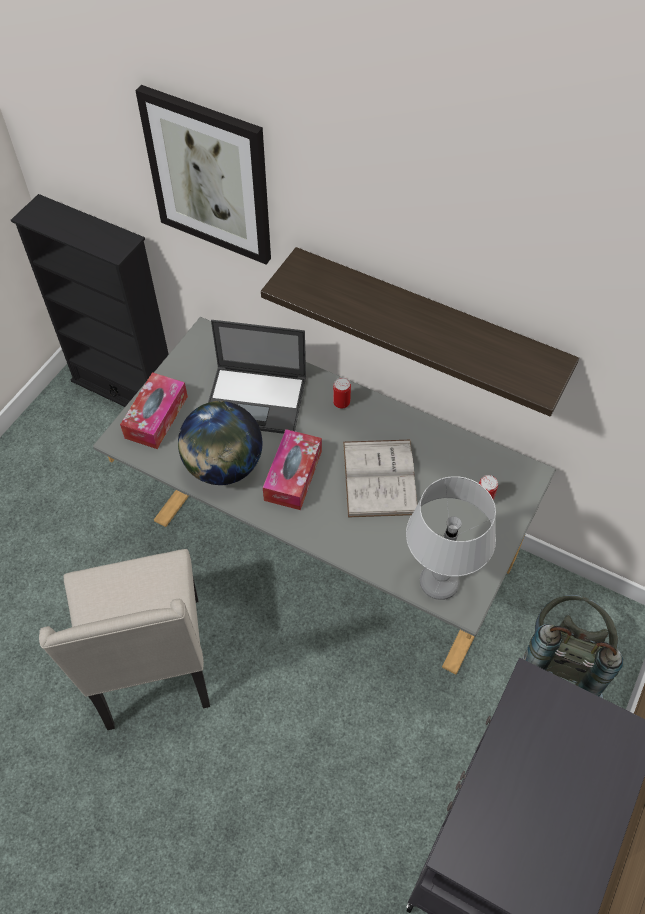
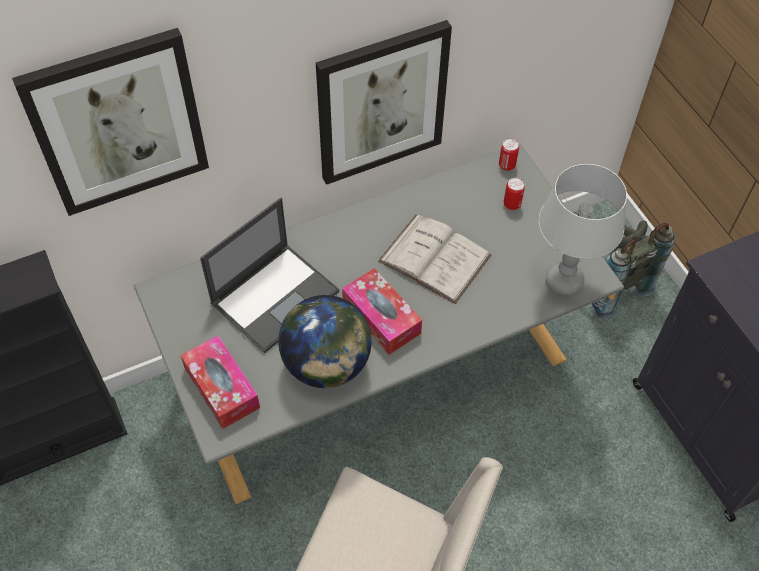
camera: 55 degrees left, 0 degrees up
(341, 403) = (336, 237): can -> can (507, 165)
(427, 323) = (381, 103): shelf -> picture

